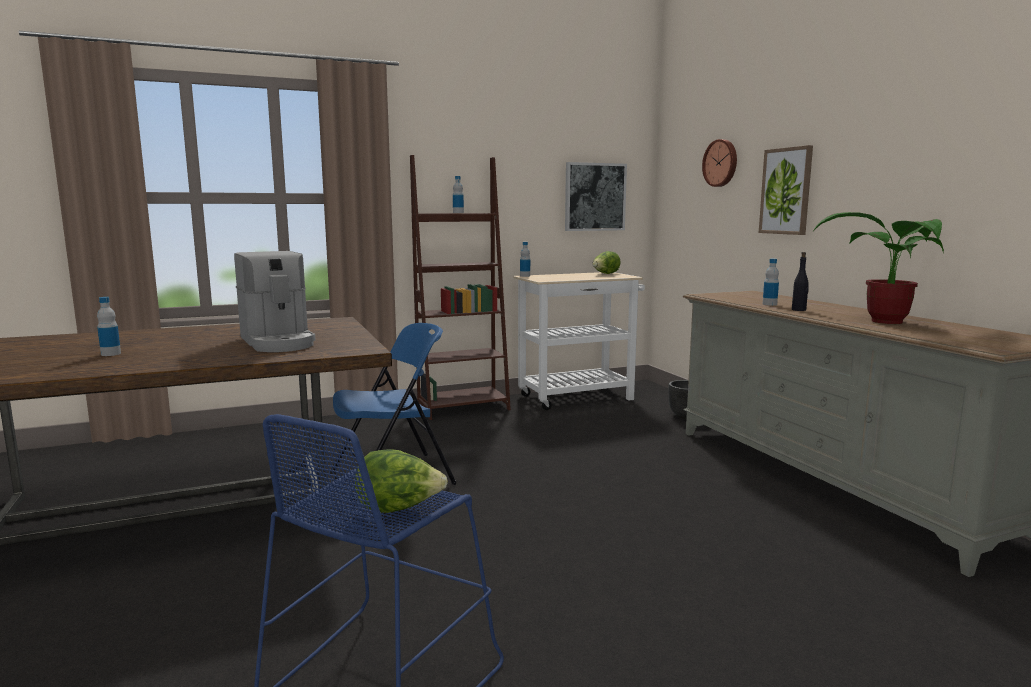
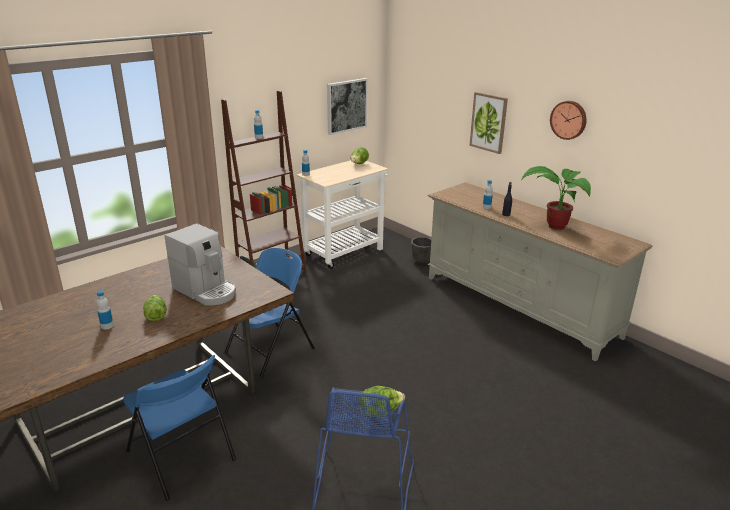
camera: 20 degrees left, 15 degrees up
(150, 573) = (180, 456): none -> blue chair
(182, 352) = (155, 315): none -> lettuce
(721, 163) = (440, 90): wall clock -> wall clock (569, 120)

